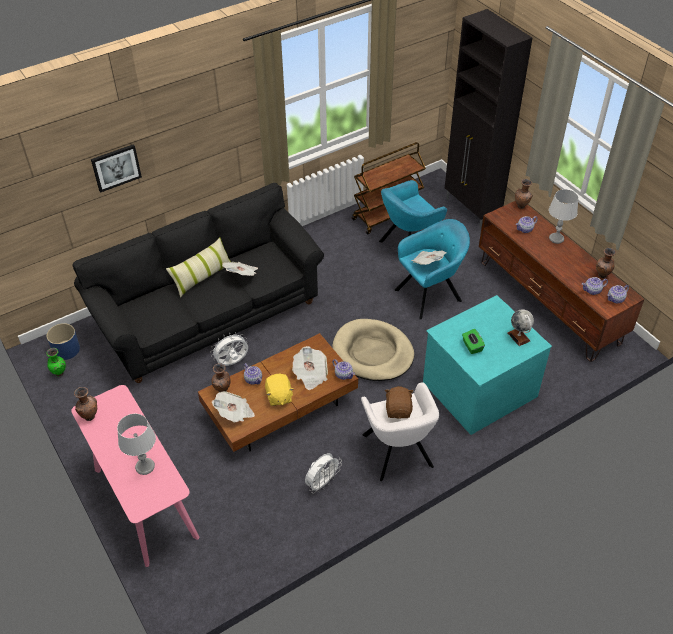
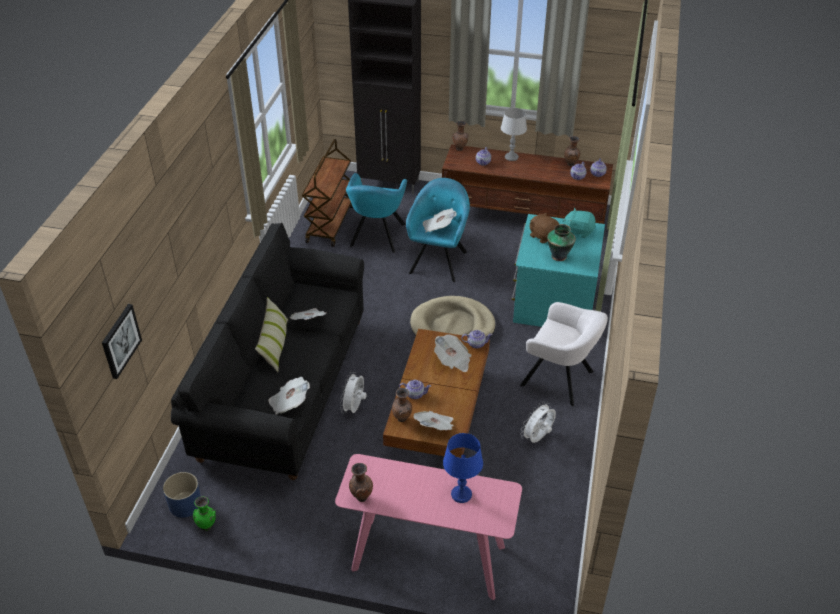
camera: 45 degrees left, 5 degrees down
(116, 167) = (164, 266): picture -> picture (120, 340)
(145, 466) = (461, 494): grey table lamp -> blue table lamp
(157, 323) = (289, 403): none -> newspaper
(279, 396) = (451, 392): yellow plush toy -> none
(322, 483) = (538, 438): white fan -> white fan turned 135 degrees counterclockwise
(398, 410) = (554, 335): brown plush toy -> brown plush toy (543, 236)
(472, 346) = (559, 256): green tissue box -> vase
(518, 337) = (578, 231): globe -> turquoise plush toy

